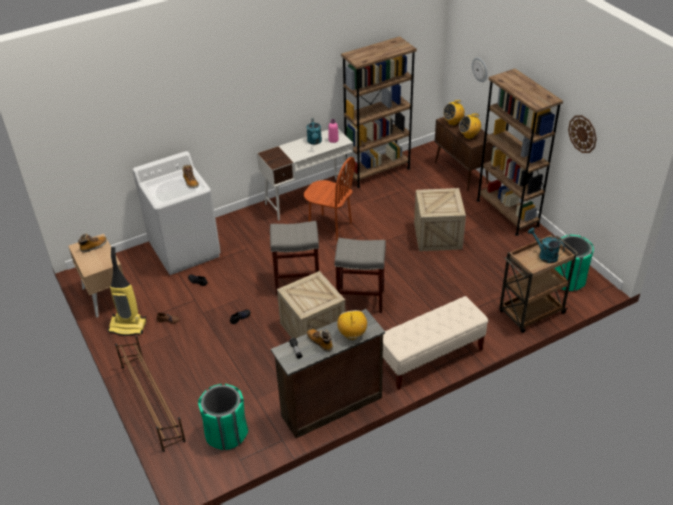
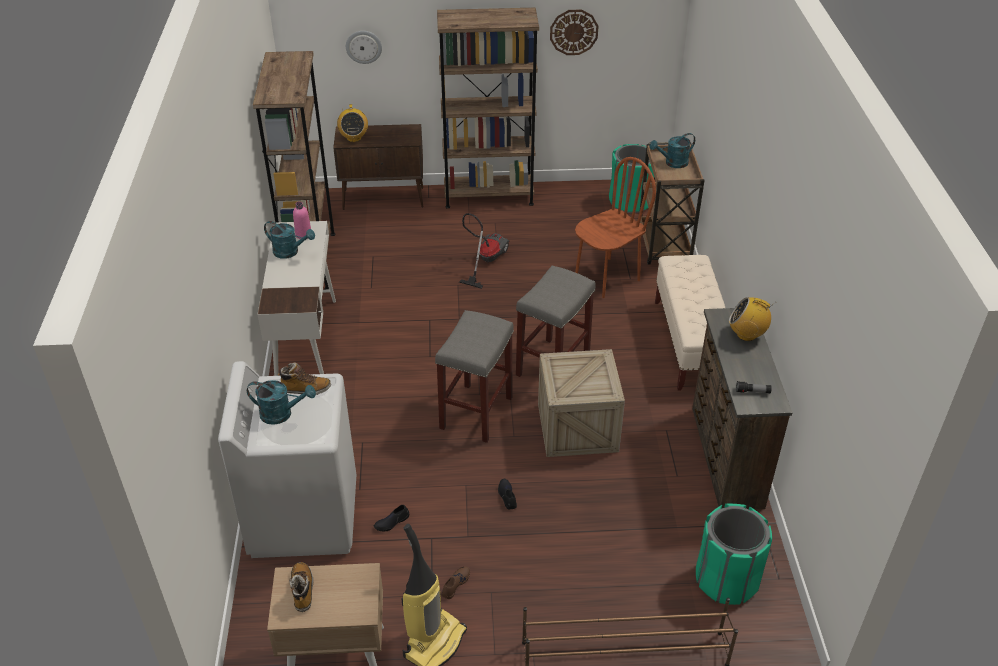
camera: 65 degrees left, 0 degrees up
(169, 182) = (282, 414): none -> turquoise watering can
(320, 342) = (747, 366): boot -> none
(330, 227) = (388, 344): brown chair -> brown chair (606, 278)
(437, 236) = (485, 260): crate -> vacuum cleaner
(469, 135) = (394, 137): radio -> none

